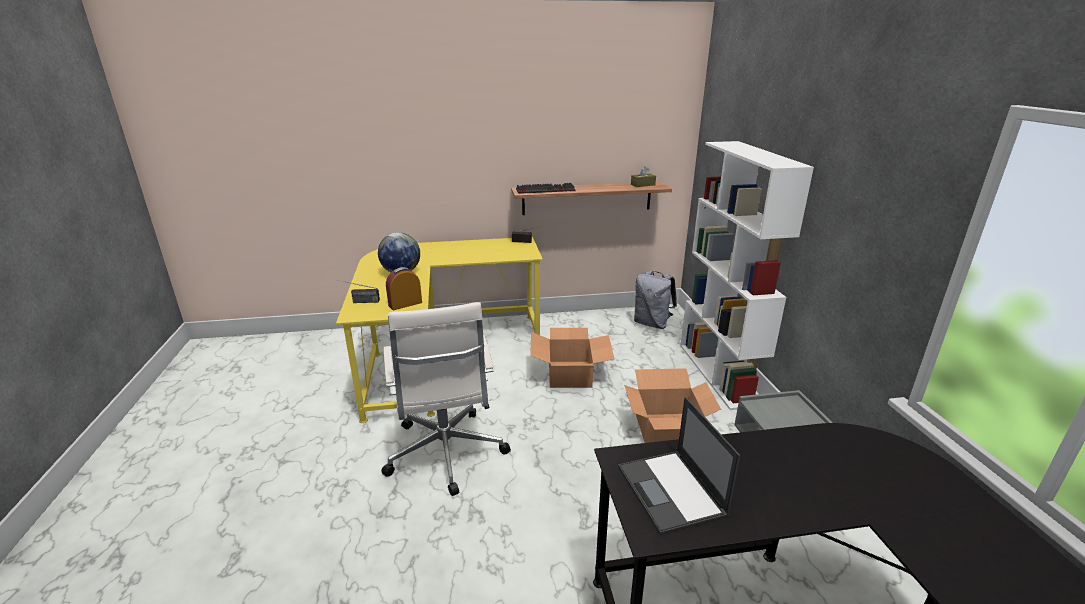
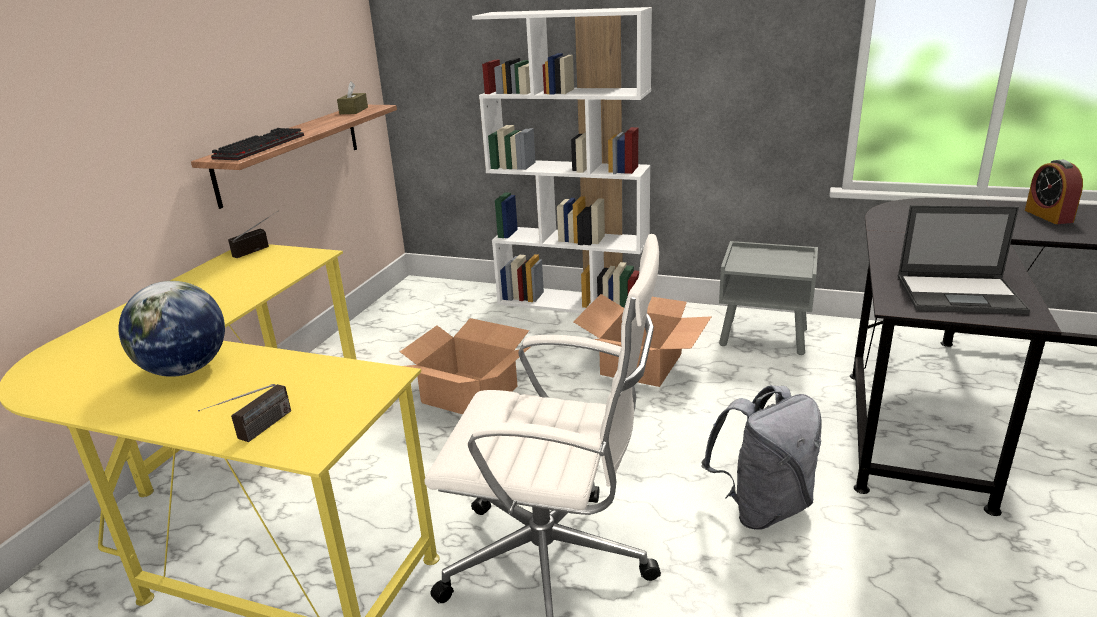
camera: 60 degrees left, 0 degrees up
(405, 304) = (341, 383): alarm clock -> alarm clock (1048, 216)
(652, 323) = (429, 304): grey backpack -> grey backpack (762, 507)

